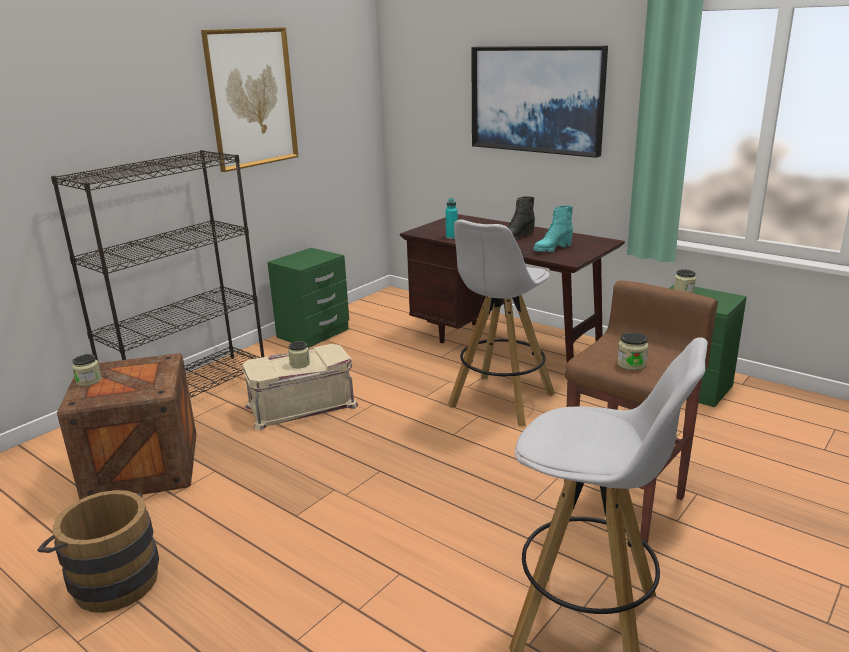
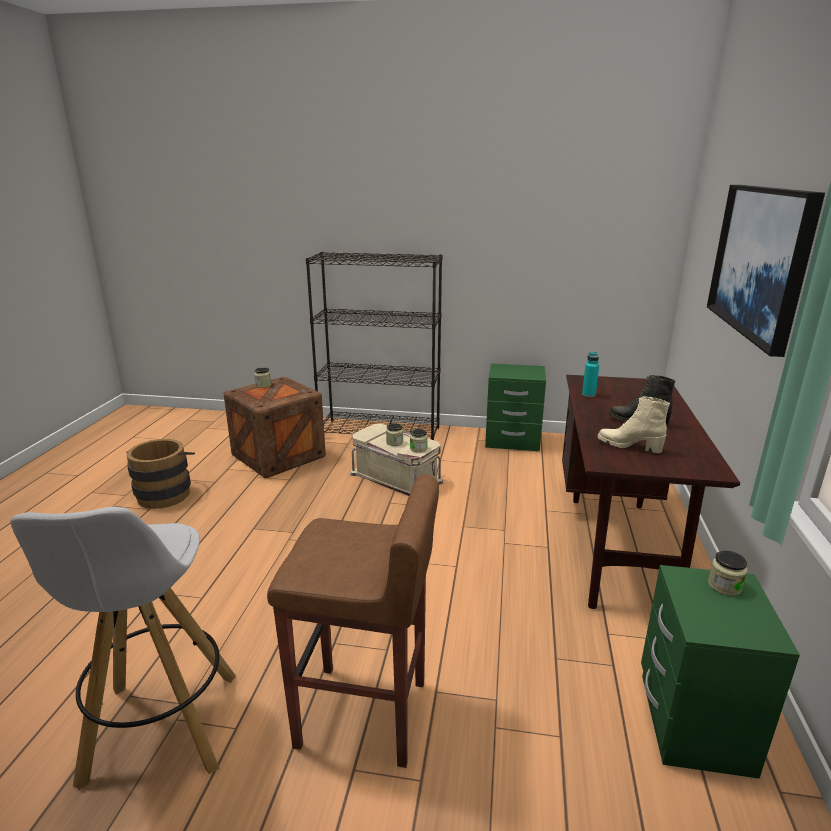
camera: 60 degrees right, 0 degrees up
(251, 98) = (507, 218): picture -> none
(500, 401) = (495, 571): white stool -> none
(552, 249) = (629, 446): turquoise boot -> beige boot
(631, 364) = (325, 554): jar -> jar (418, 448)

